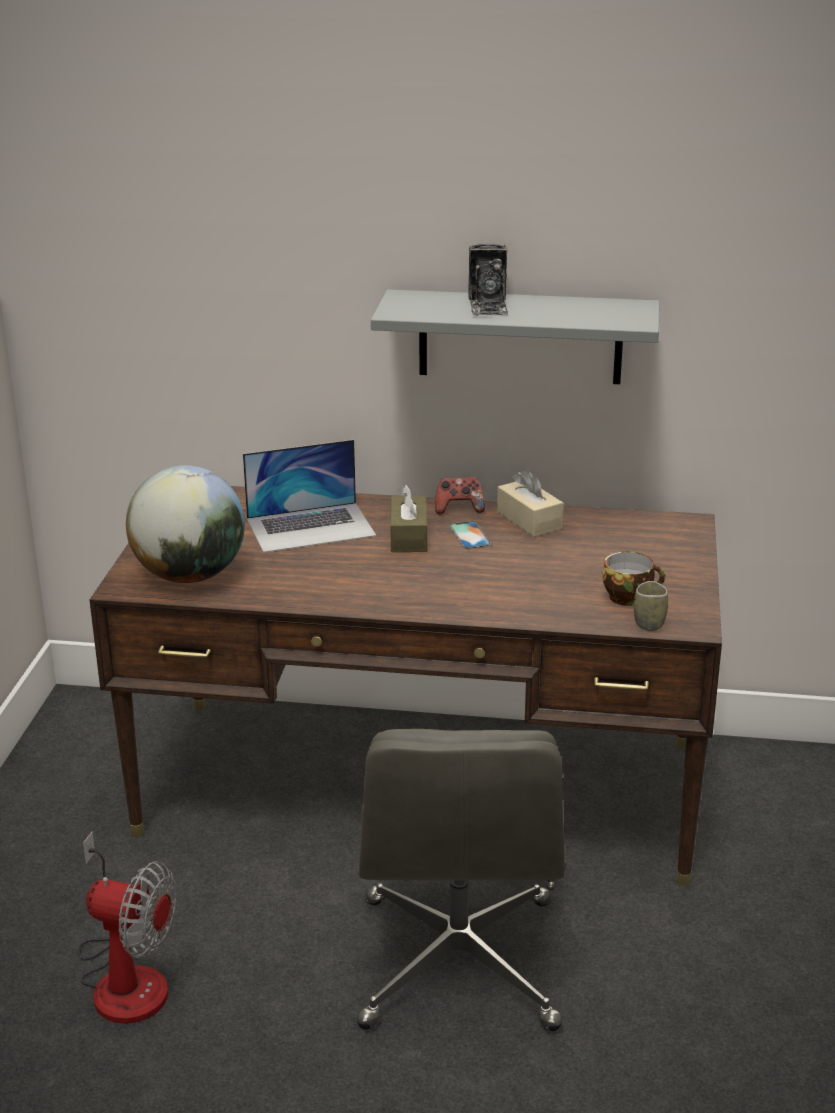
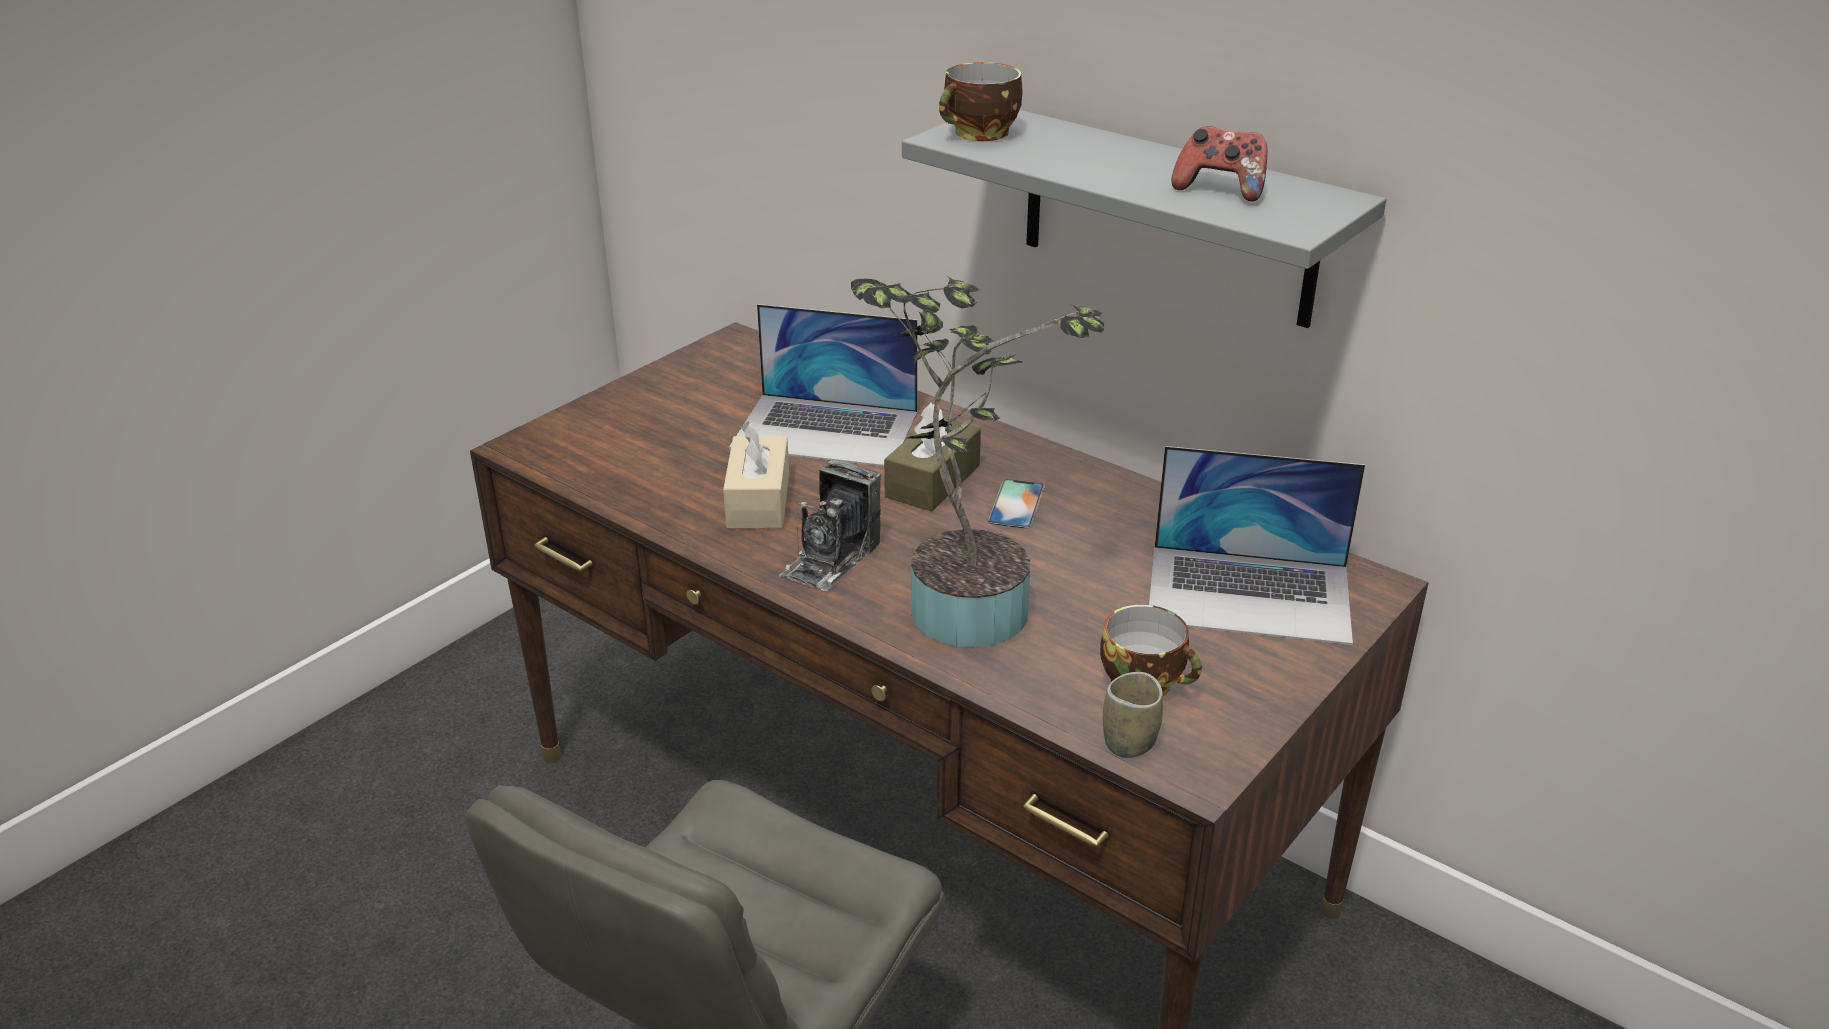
camera: 30 degrees right, 5 degrees up
(125, 977) = (373, 945): fan -> none
(190, 576) = (610, 454): globe -> none
(410, 307) = (980, 134): none -> cup
(459, 509) = (1045, 459): game controller -> game controller (1220, 190)
(488, 305) = (1096, 153): camera -> camera (831, 559)
(497, 590) = (963, 603): none -> potted plant
(529, 520) = (1125, 506): beige tissue box -> beige tissue box (758, 500)
(636, 543) = (1249, 594): none -> laptop

